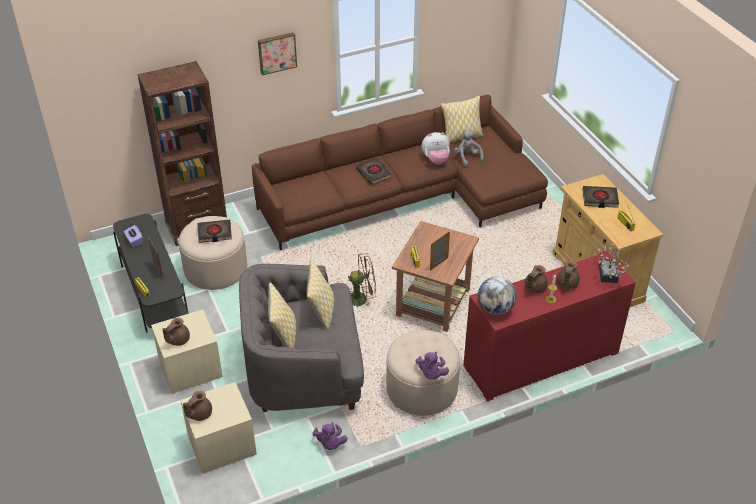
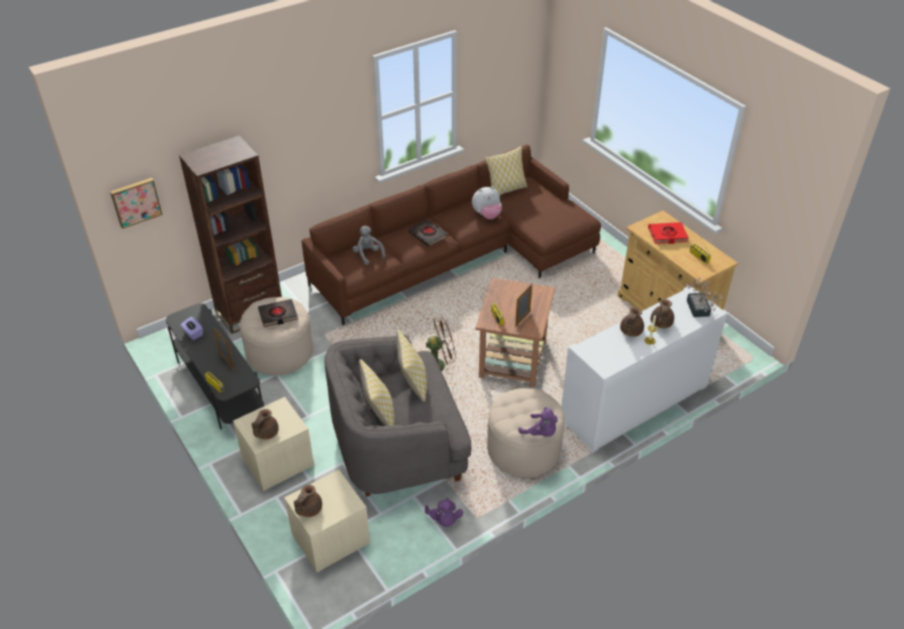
camera: 10 degrees left, 0 degrees up
(276, 52) = (319, 119): picture -> picture (135, 202)
(431, 374) = (540, 433): purple plush toy -> purple plush toy turned 45 degrees counterclockwise
(467, 157) = (517, 209): grey plush toy -> grey plush toy (368, 255)
(495, 309) = (598, 357): globe -> none
(541, 360) = (634, 403): red cabinet -> white cabinet
(600, 199) = (667, 235): black book -> red book

